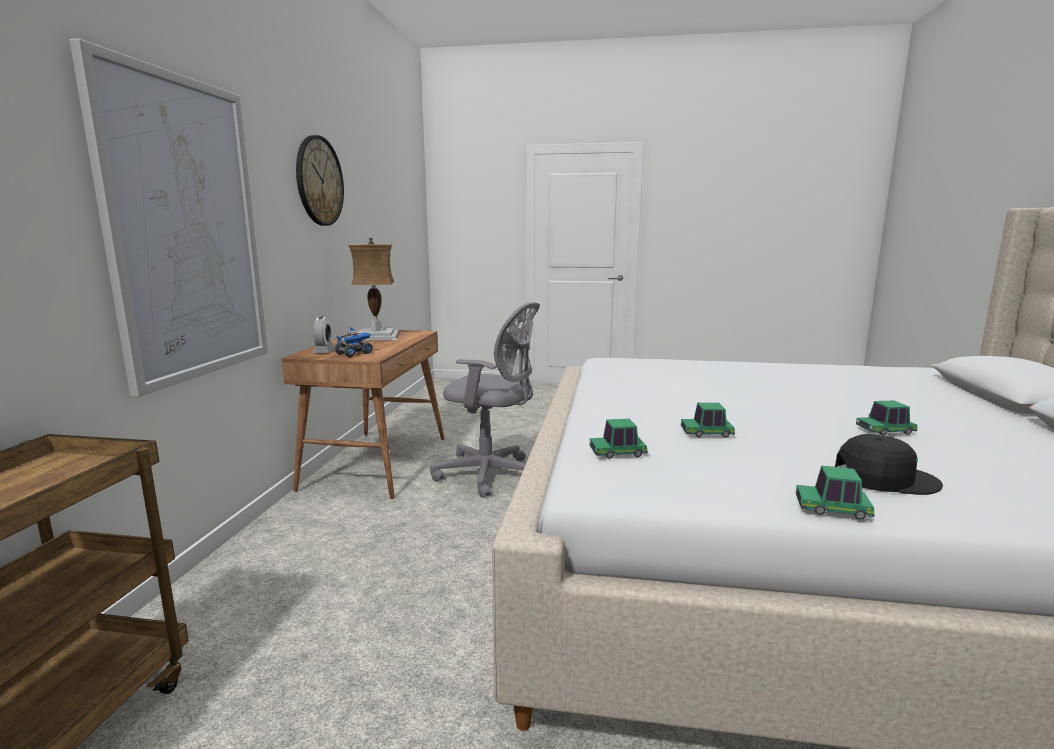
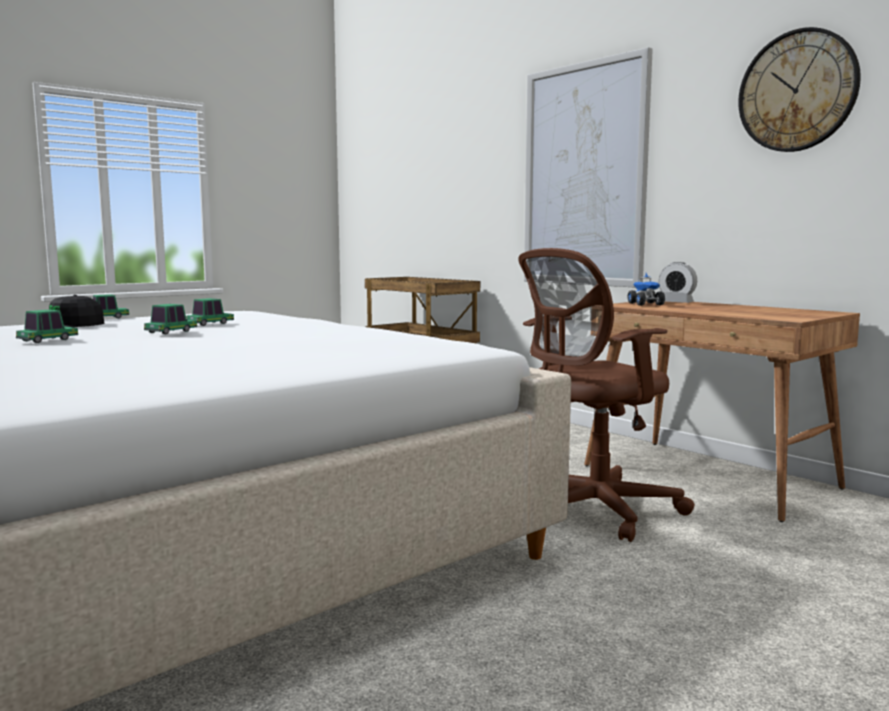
camera: 130 degrees right, 5 degrees down
(377, 337) = (763, 311): table lamp -> none
(491, 475) = (592, 512): grey office chair -> brown office chair
(617, 453) = (252, 314): toy car -> toy car (171, 332)

